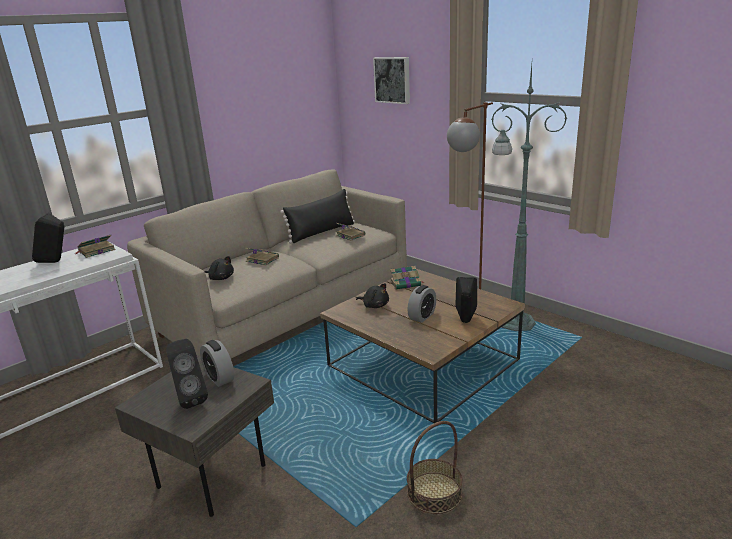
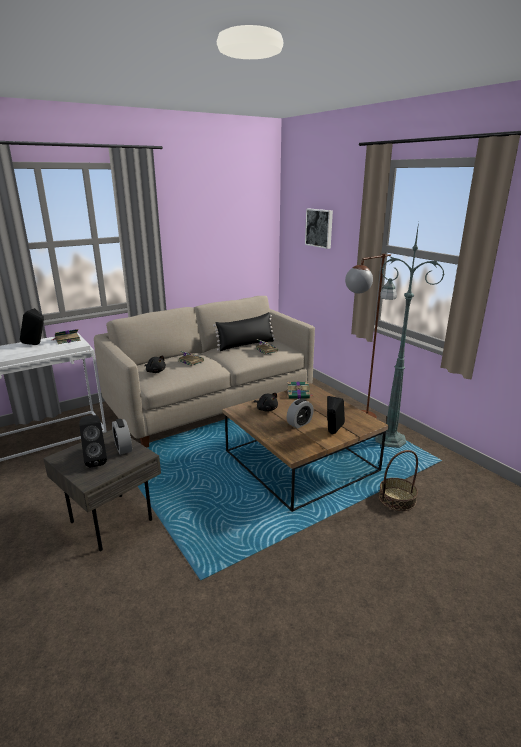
camera: 10 degrees right, 0 degrees up
(434, 492) = (270, 566): basket -> basket (397, 499)

